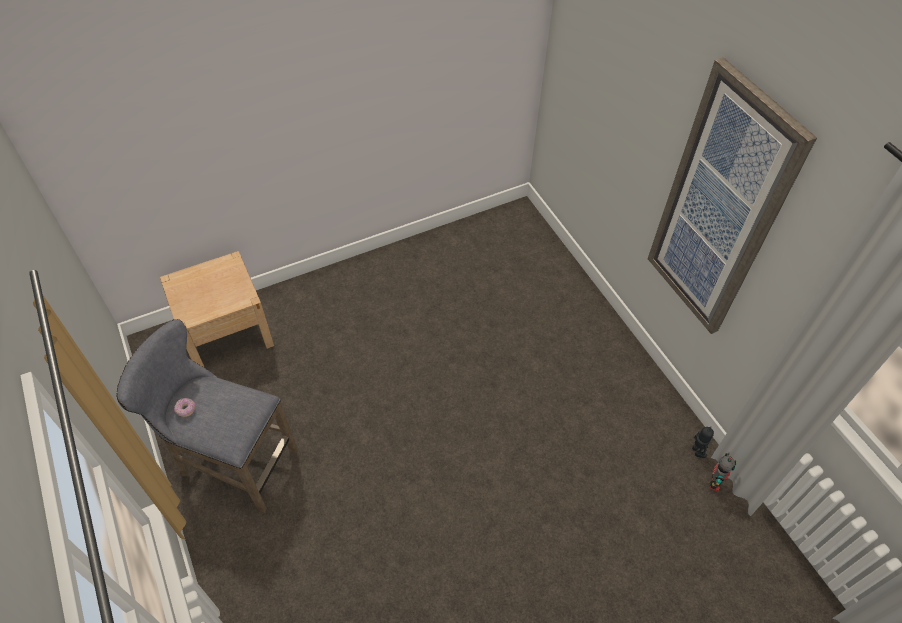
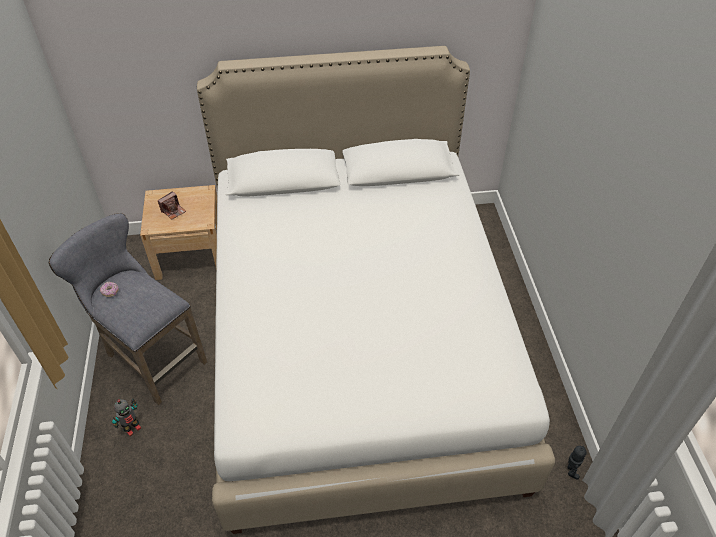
camera: 20 degrees right, 5 degrees down
(204, 293) = (173, 211): none -> camera
(448, 384) = (357, 343): none -> white bed
(713, 483) = (577, 506): toy robot -> toy robot (132, 428)
(720, 208) = (623, 221): picture -> none

